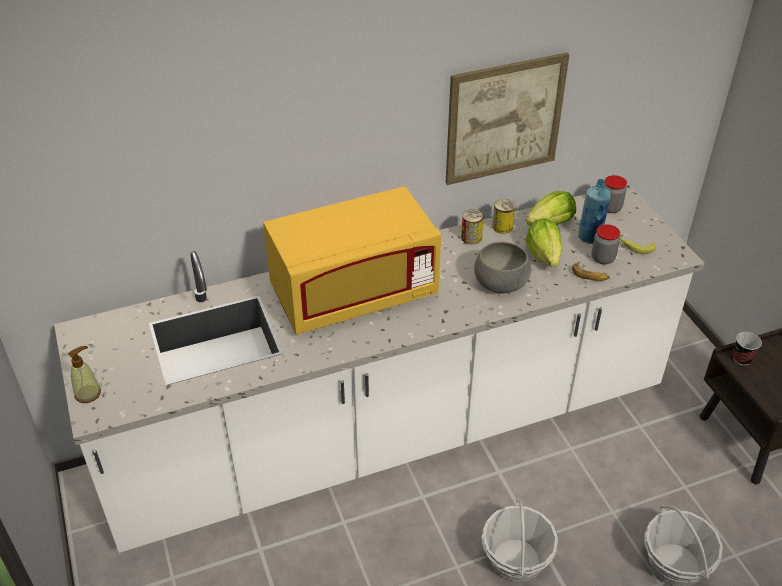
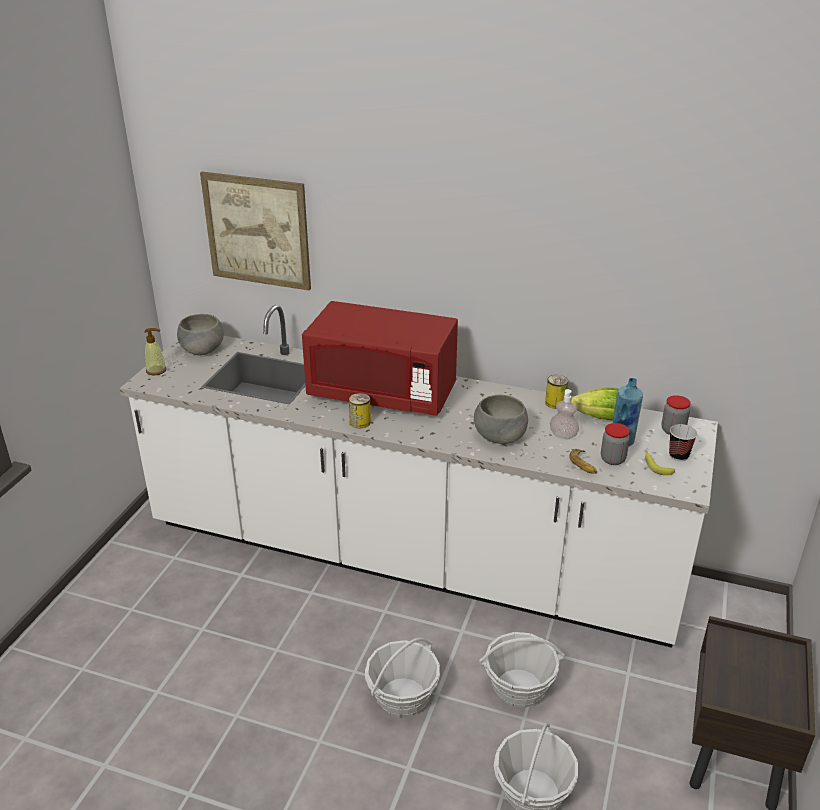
camera: 40 degrees right, 10 degrees down
(105, 340) = (202, 349): none -> grey bowl
(354, 294) = (383, 393): yellow microwave -> red microwave
(471, 237) = (519, 399): can -> can (360, 422)
(504, 119) = (576, 295): picture -> picture (257, 231)
(544, 255) = (563, 435): lettuce -> soap dispenser
(585, 490) = (518, 688): none -> basket
(742, 359) = (732, 641): cup -> cup (678, 456)

